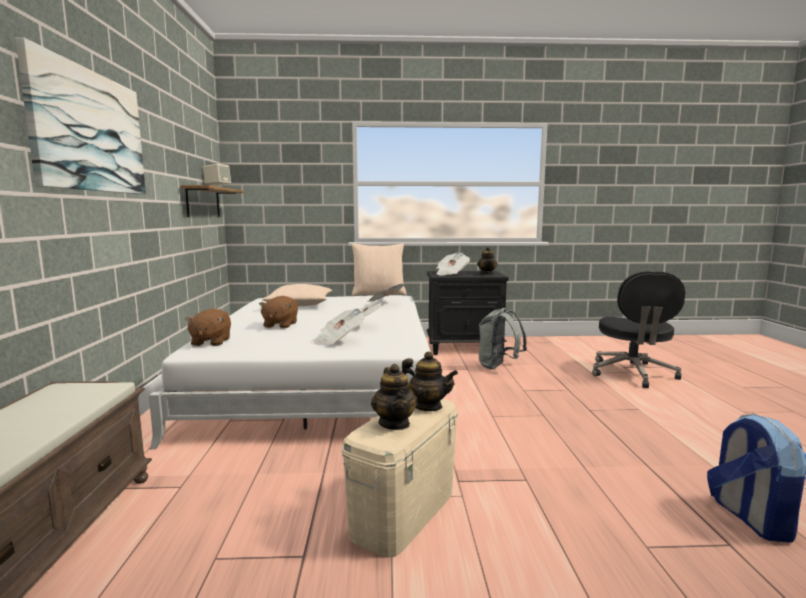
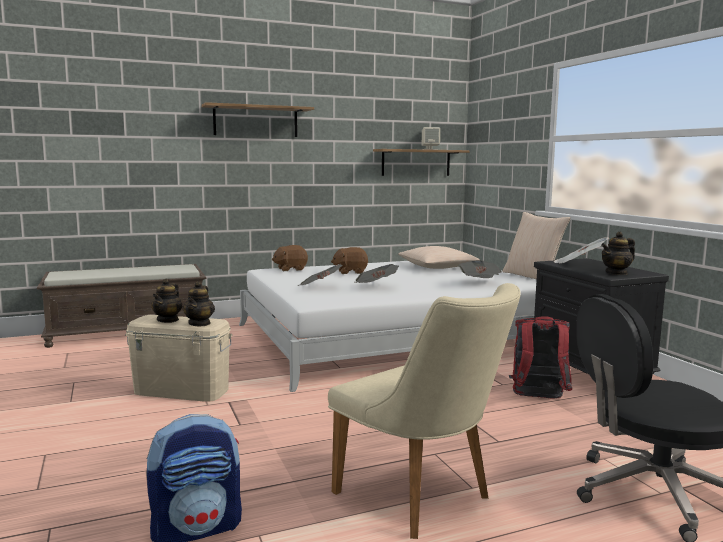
camera: 70 degrees right, 0 degrees up
(89, 131) = (256, 121): picture -> shelf
(394, 423) = (168, 320): teapot -> teapot turned 45 degrees counterclockwise
(498, 366) = (538, 399): grey backpack -> red backpack
(660, 425) = (423, 499): none -> beige chair

